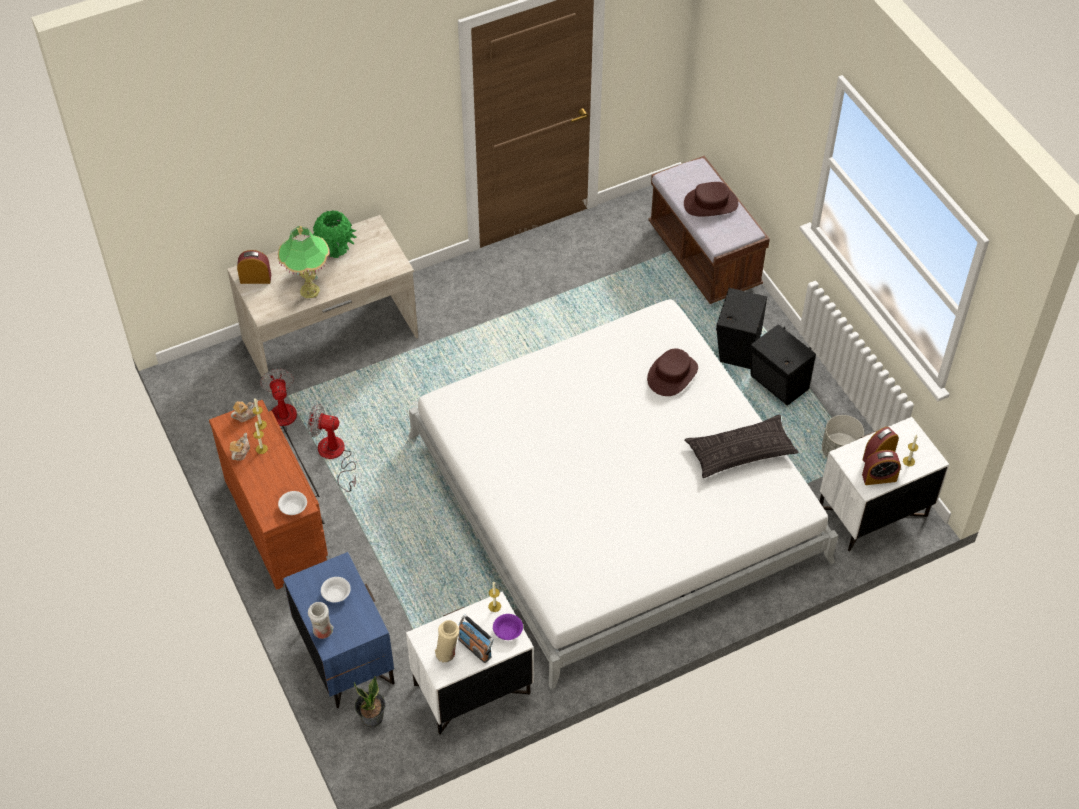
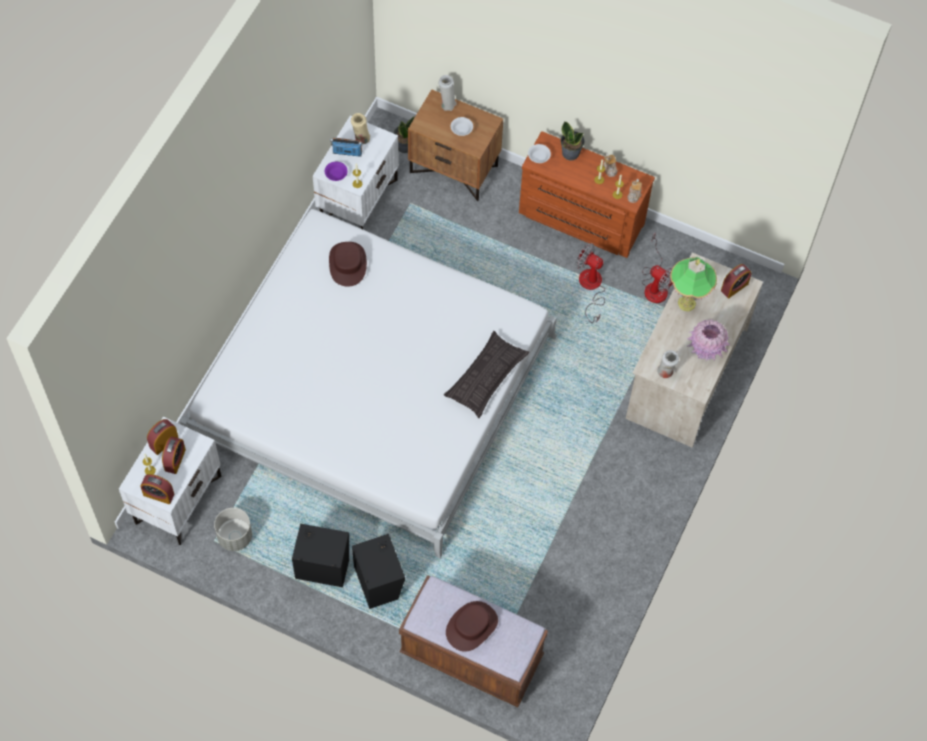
camera: 140 degrees right, 10 degrees up
(259, 491) = (570, 153): none -> potted plant
(335, 249) = (705, 349): green vase -> pink vase
(335, 456) = (591, 288): fan -> fan turned 120 degrees counterclockwise
(345, 656) = (454, 168): blue nightstand -> brown nightstand
(387, 252) = (665, 373): none -> white vase
(672, 374) = (381, 446): brown hat -> brown hat (348, 264)
(740, 451) = (285, 416): pillow -> pillow (486, 377)
(913, 436) = (158, 494): none -> alarm clock

